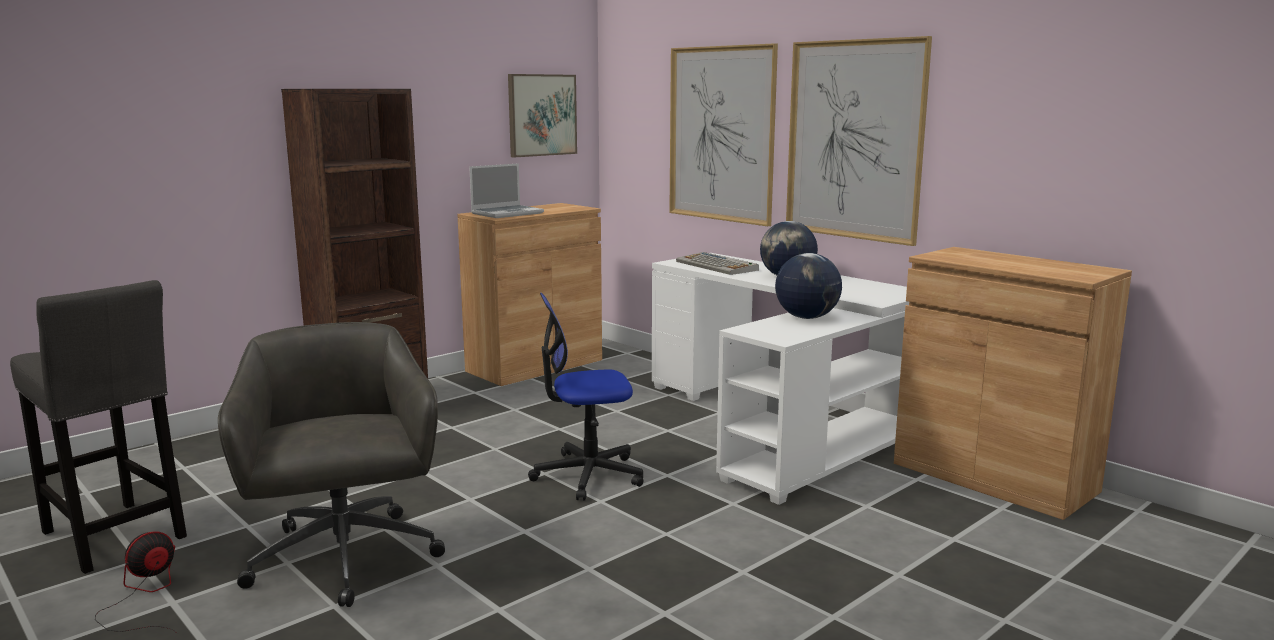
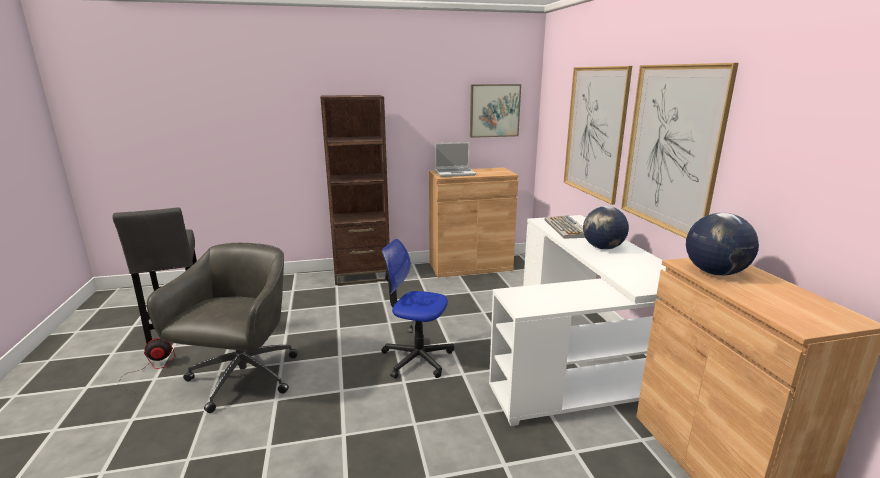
camera: 30 degrees right, 5 degrees up
(807, 317) = (573, 290): globe -> globe (715, 273)

